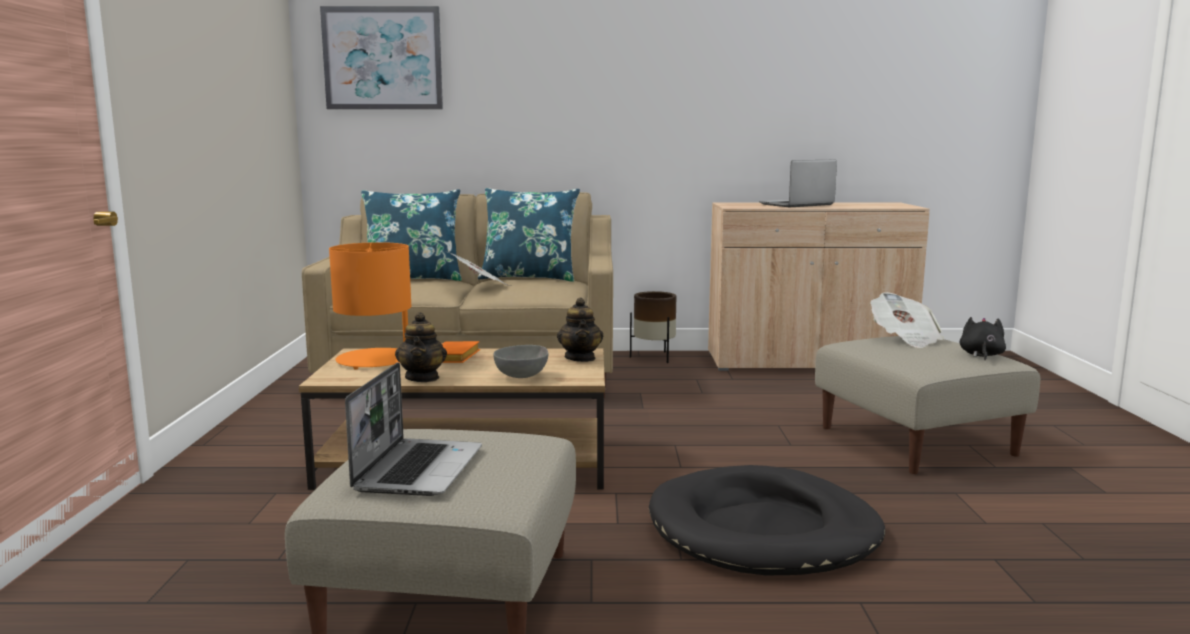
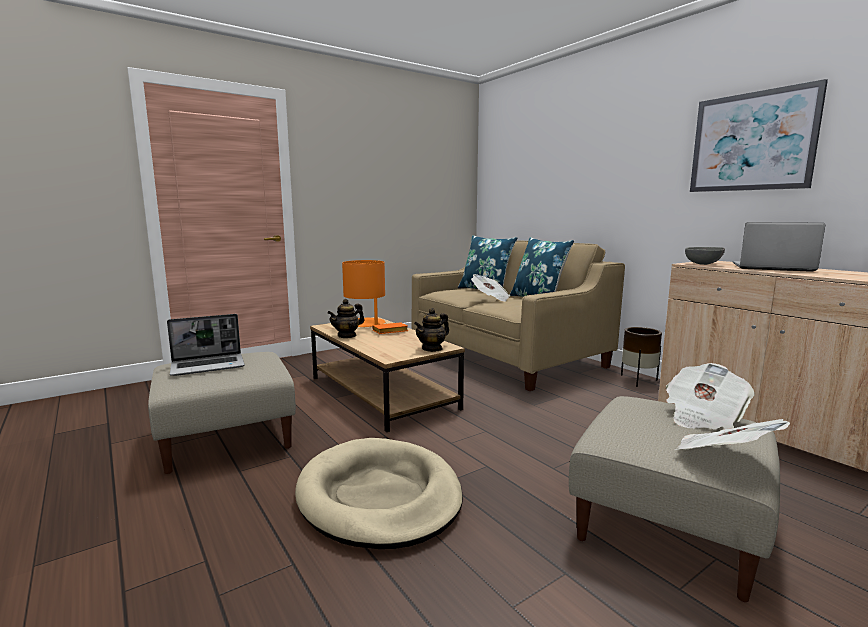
camera: 55 degrees right, 0 degrees up
(382, 58) = (512, 156): picture -> picture (752, 142)
(523, 376) = (376, 348): grey bowl -> grey bowl (704, 264)
(763, 530) = (379, 497): black dog bed -> beige dog bed
(981, 355) = (722, 458): black plush toy -> newspaper

